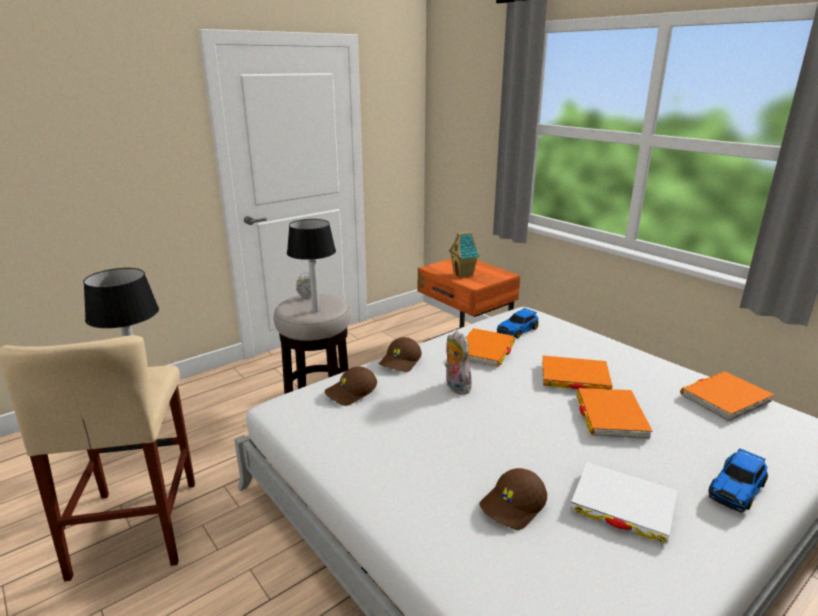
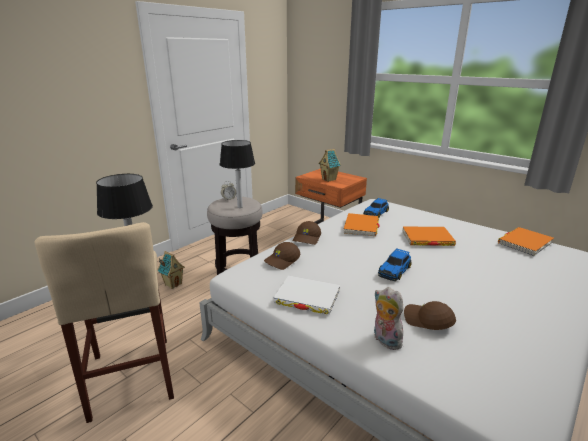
camera: 10 degrees left, 0 degrees up
(229, 406) = (173, 284): none -> toy house
(455, 387) = (353, 251): plush toy -> plush toy (384, 340)
(513, 506) = (427, 321): brown cap -> brown cap turned 90 degrees clockwise
(611, 416) = (461, 260): orange book -> none
(622, 505) = (495, 312): white book -> white book (307, 297)
(737, 488) = (557, 294): toy car -> toy car (394, 270)

